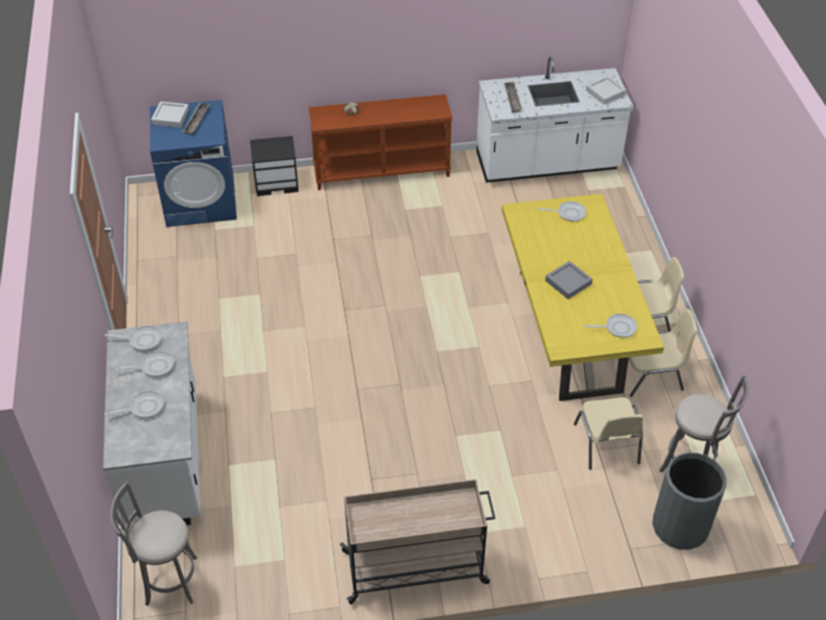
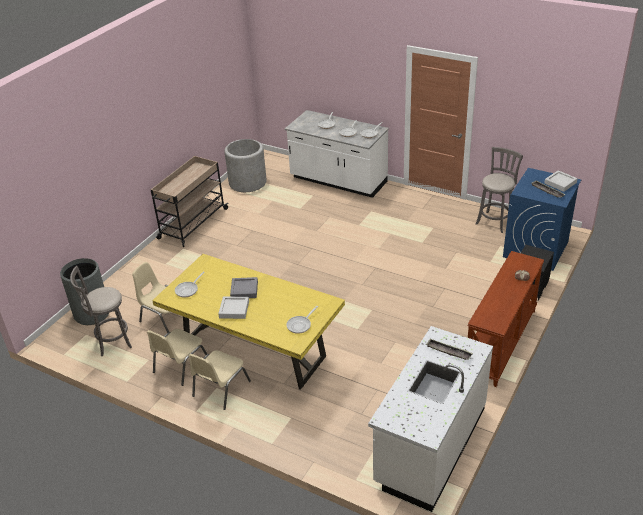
camera: 130 degrees right, 10 degrees down
(167, 581) = (273, 164): grey stool -> grey stool (495, 221)
(250, 578) = (247, 182): none -> grey planter
(605, 92) = (404, 416): grey tray -> grey tray (234, 310)

